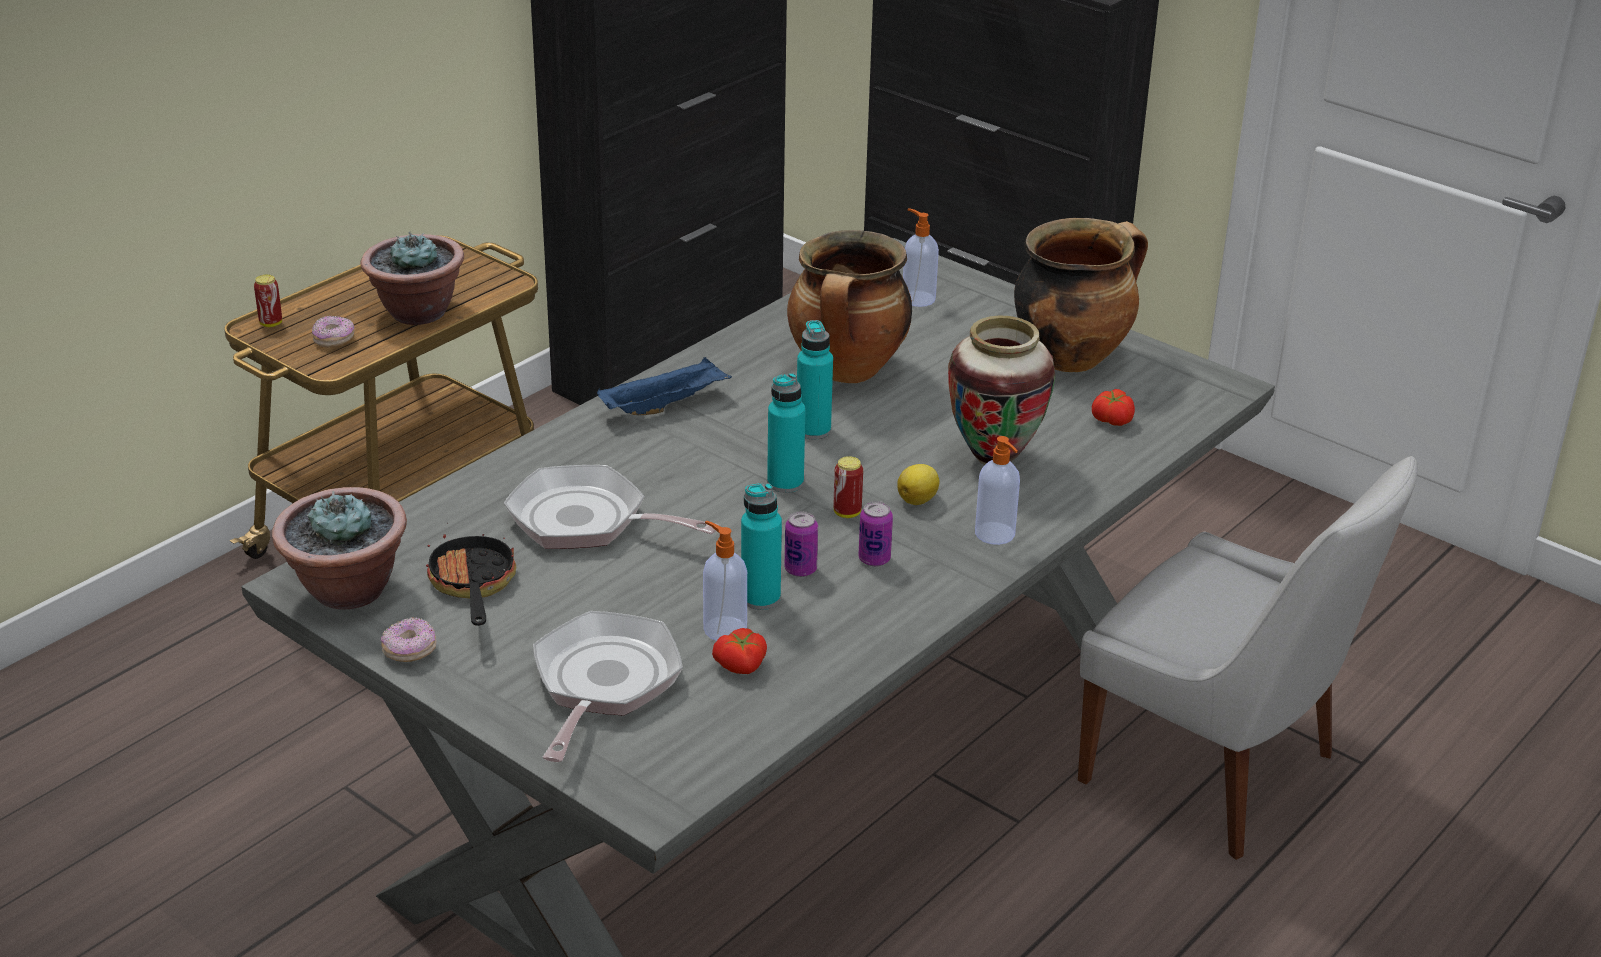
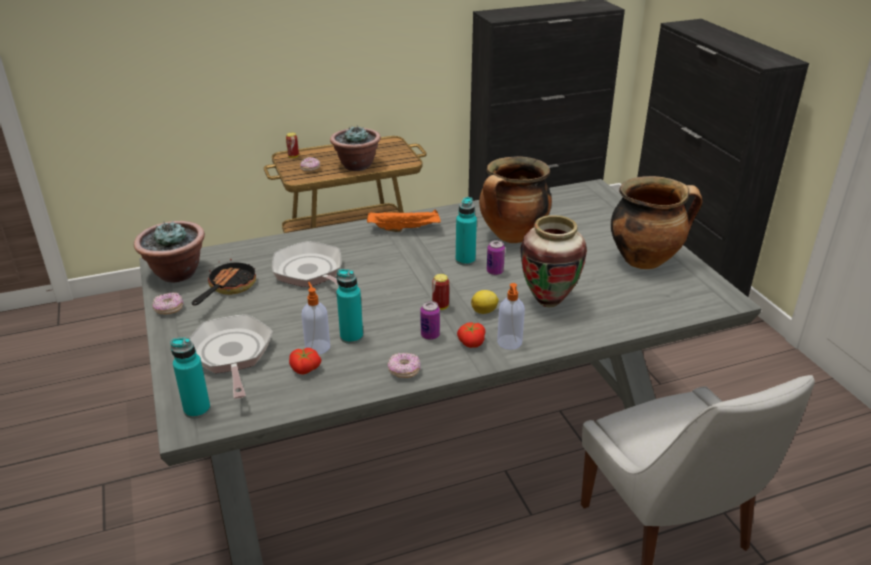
camera: 30 degrees right, 0 degrees up
(603, 684) = (231, 355): frying pan -> frying pan turned 60 degrees counterclockwise
(665, 405) = (405, 229): blue tray -> orange tray
(785, 483) = (424, 282): turquoise bottle -> turquoise bottle (197, 410)
(800, 569) = (386, 328): can -> can (495, 271)
(888, 621) = (404, 371): none -> donut
(917, 298) = (585, 210): soap dispenser -> none
(1111, 420) = (637, 300): tomato -> tomato (470, 342)

